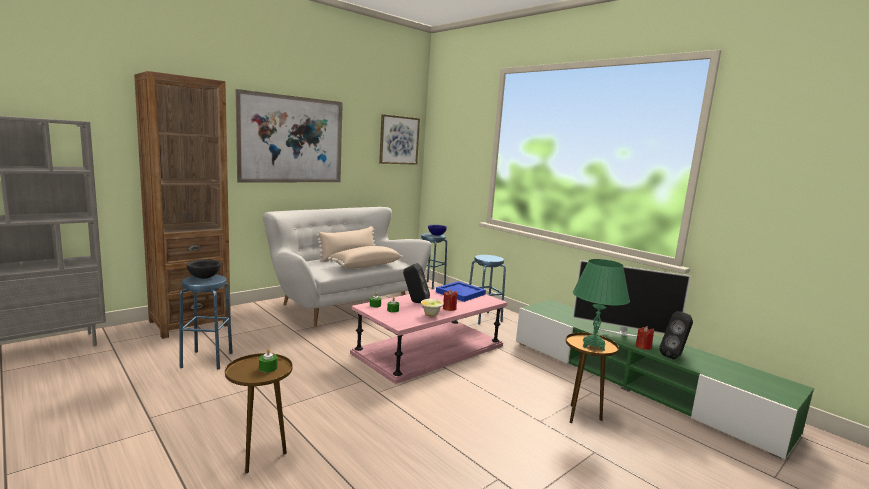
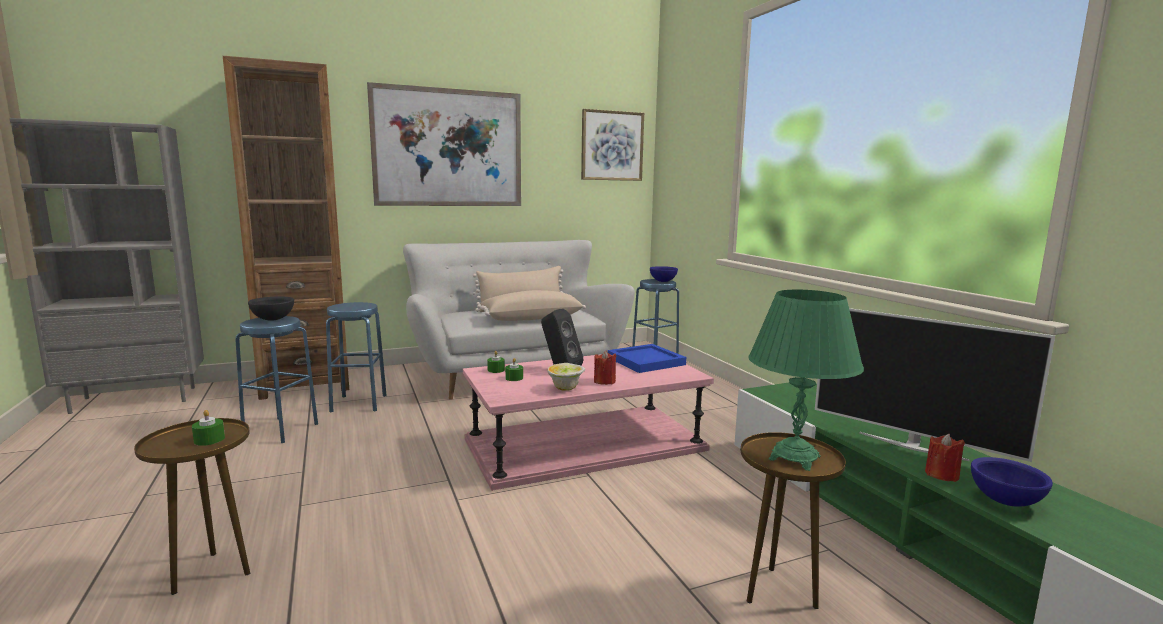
camera: 20 degrees right, 0 degrees up
(483, 318) = (706, 405): blue stool -> blue stool (359, 403)
(674, 356) = (1006, 501): black speaker -> blue bowl

